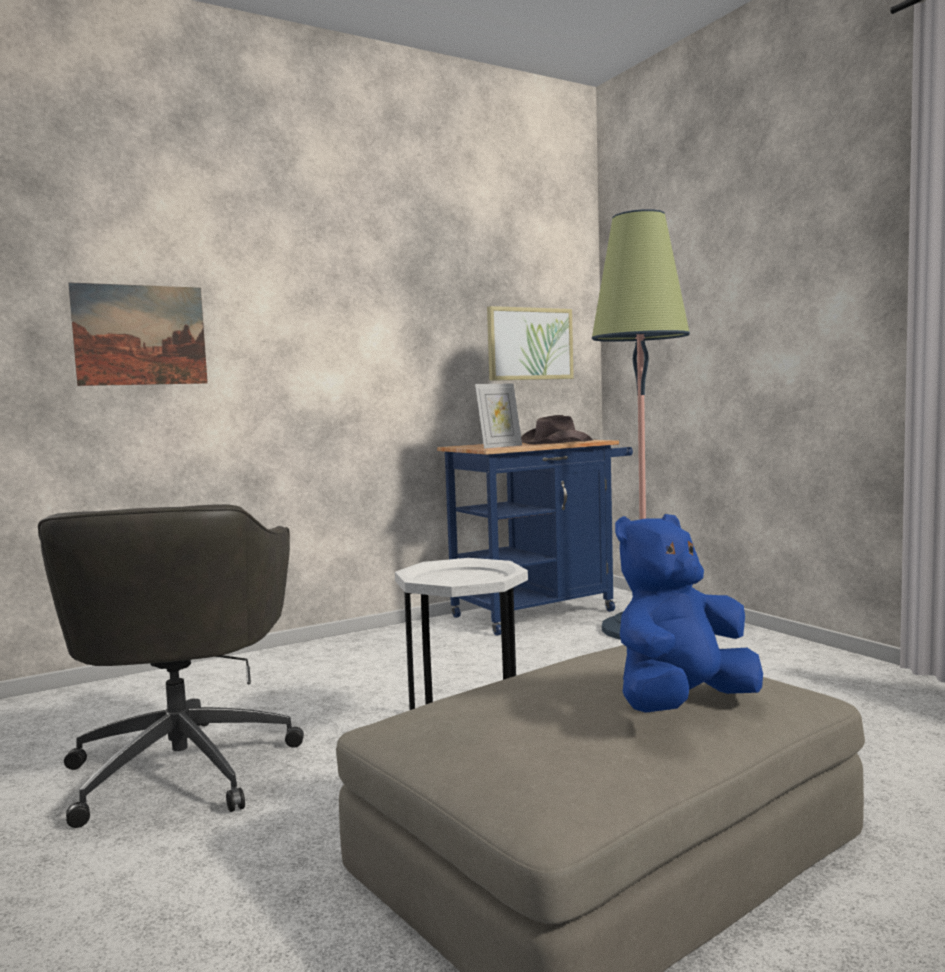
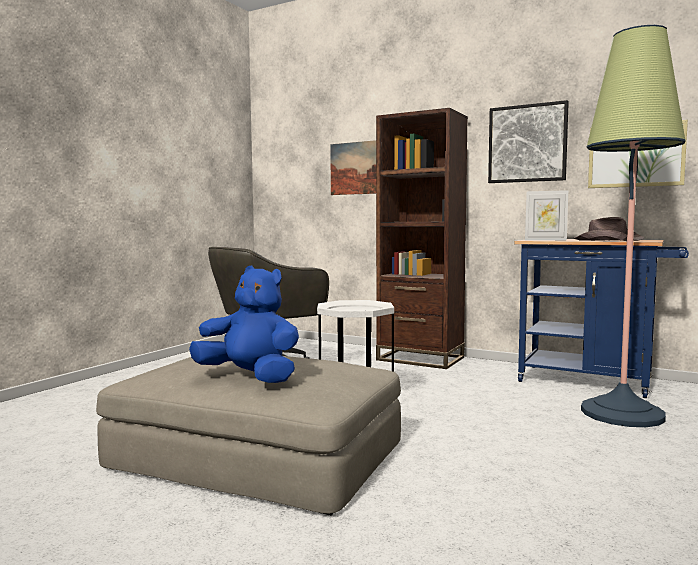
camera: 60 degrees right, 0 degrees up
(322, 652) = (420, 359): none -> brown bookcase
(419, 318) = (527, 143): none -> picture

